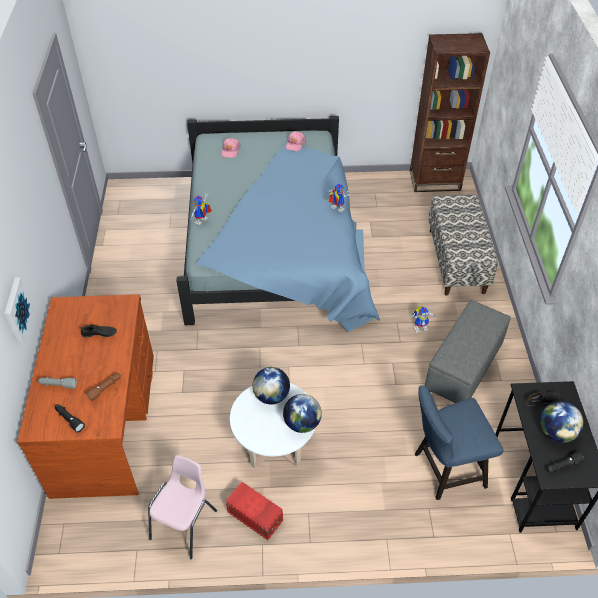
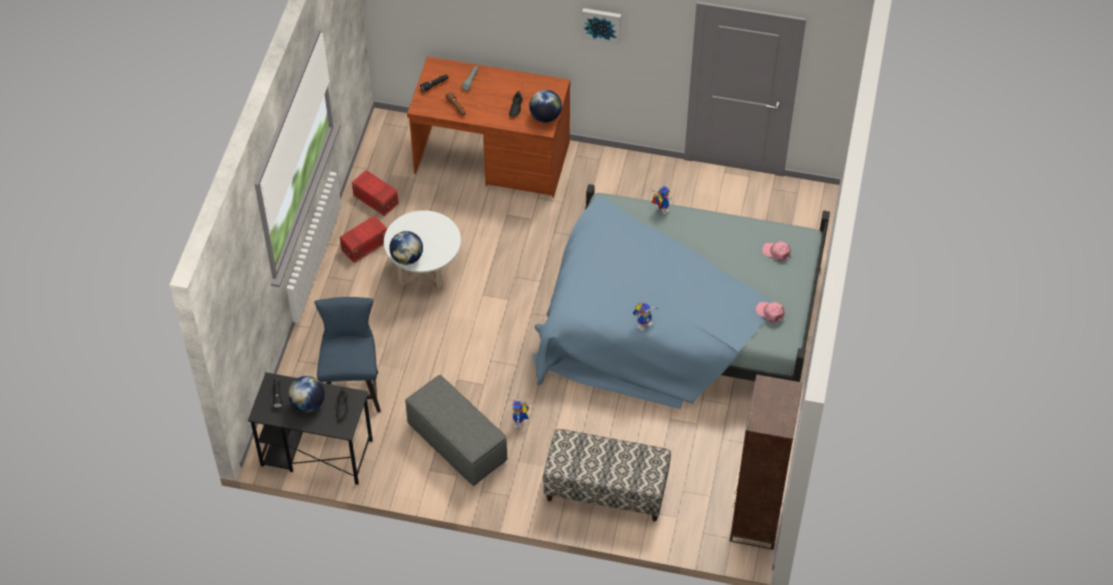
camera: 105 degrees right, 5 degrees up
(16, 311) = (508, 29): picture -> picture (601, 24)
(185, 524) = (376, 200): pink chair -> red storage box
(271, 396) = (443, 243): globe -> globe (545, 117)

